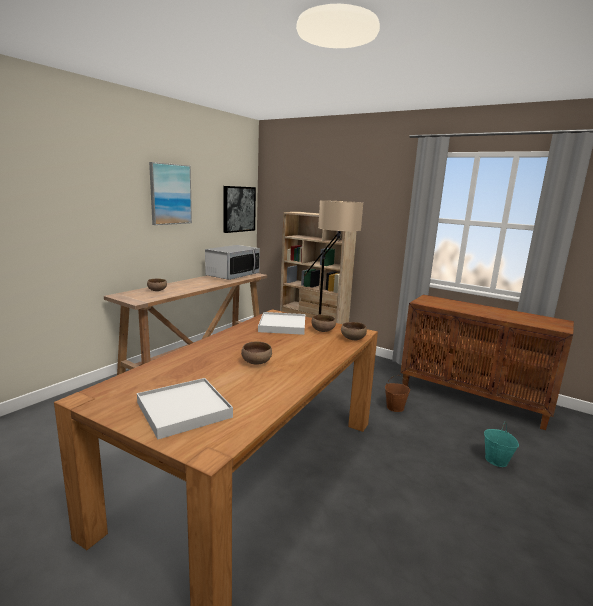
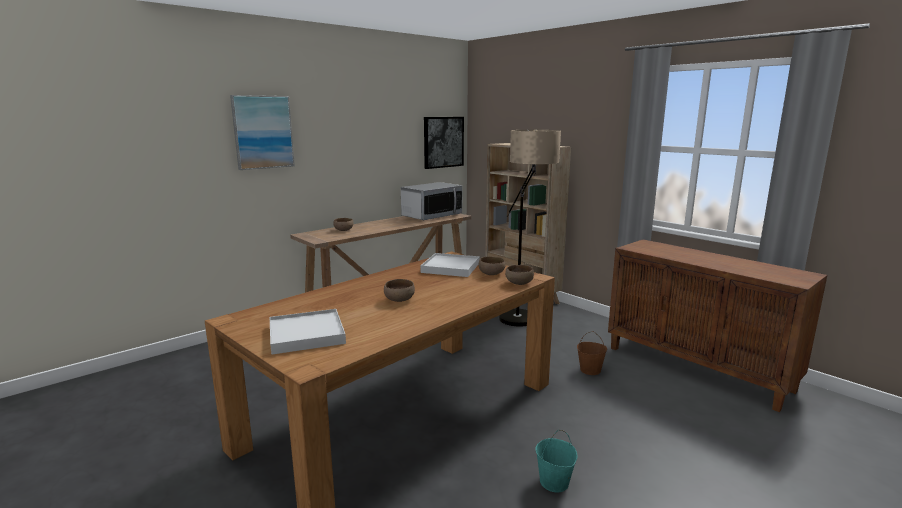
camera: 15 degrees right, 0 degrees up
(170, 194) = (362, 129): picture -> picture (263, 132)
(496, 460) = (690, 437): turquoise bucket -> turquoise bucket (554, 482)

